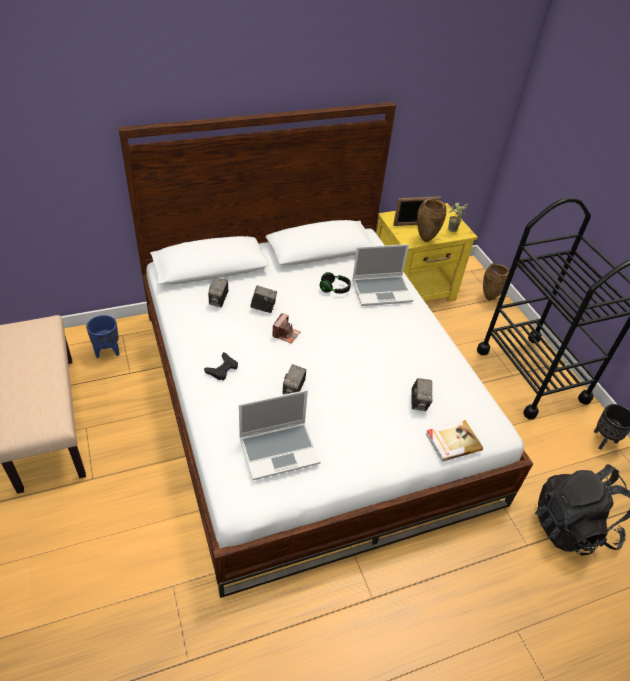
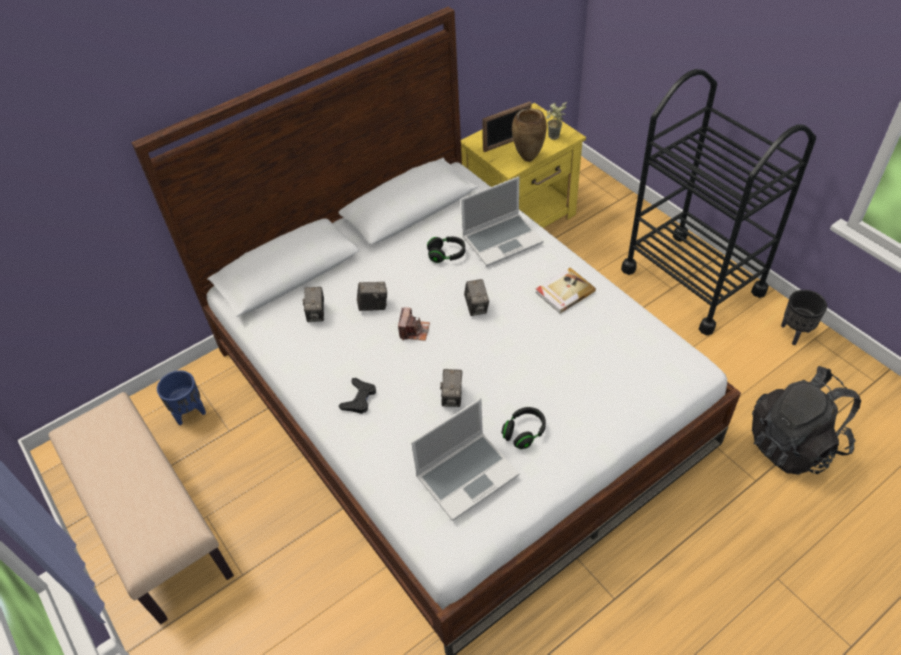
camera: 10 degrees left, 5 degrees up
(339, 434) = (524, 432): none -> black headphones
(419, 403) = (597, 365): camera -> camera (476, 307)
(452, 441) = (651, 399): book -> book (564, 292)
(489, 298) = (613, 200): brown vase -> none

